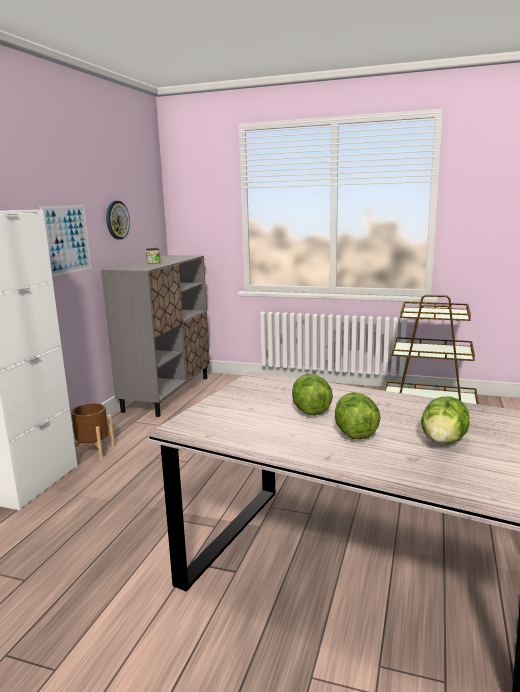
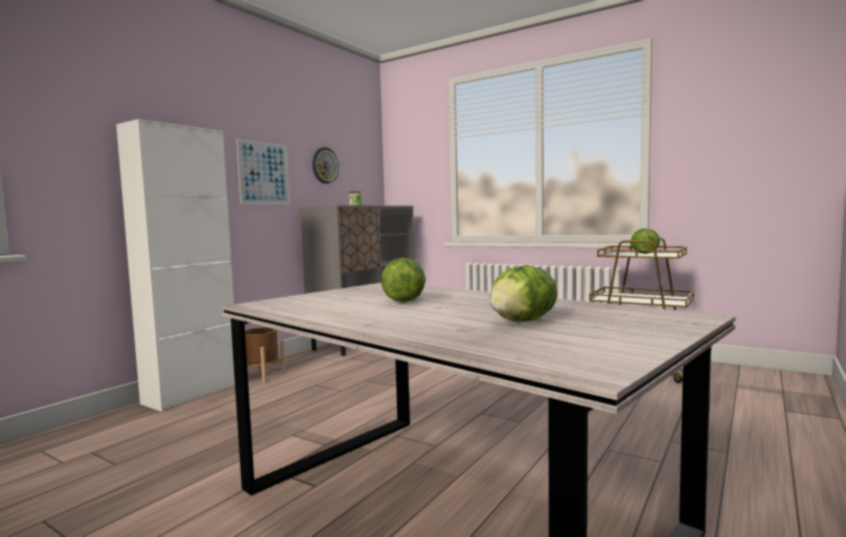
camera: 15 degrees right, 10 degrees down
(355, 433) = (426, 313): lettuce -> lettuce (644, 253)

